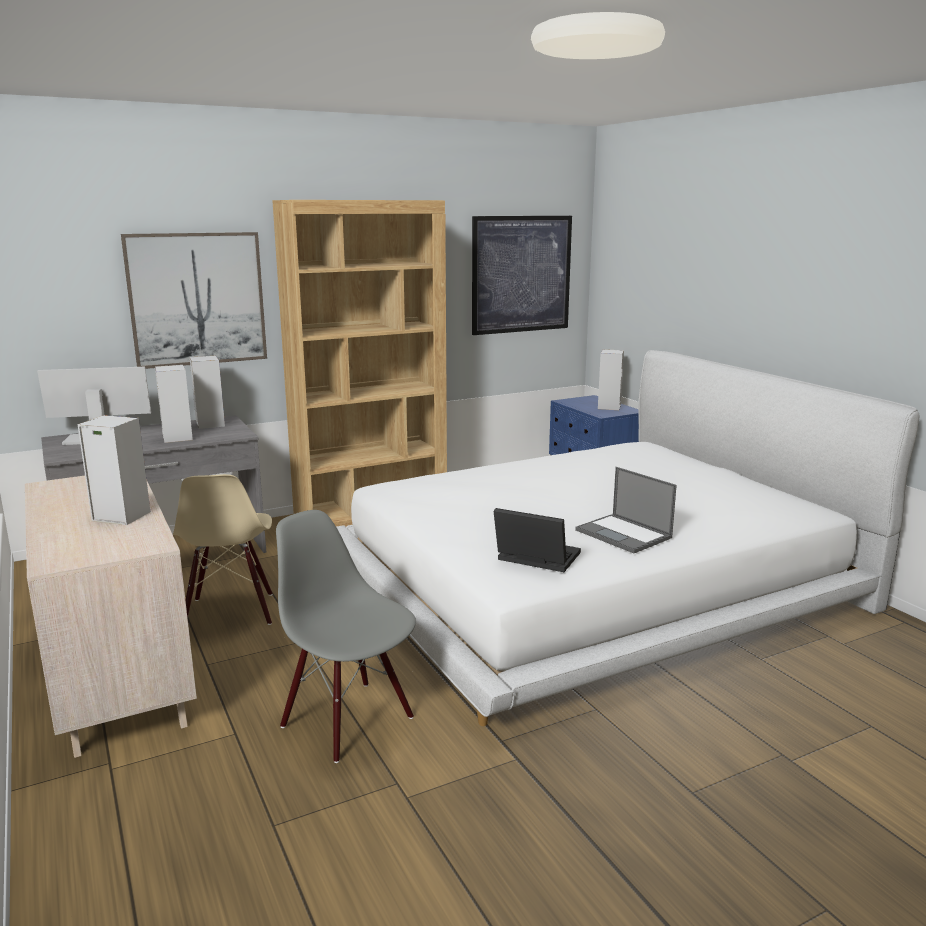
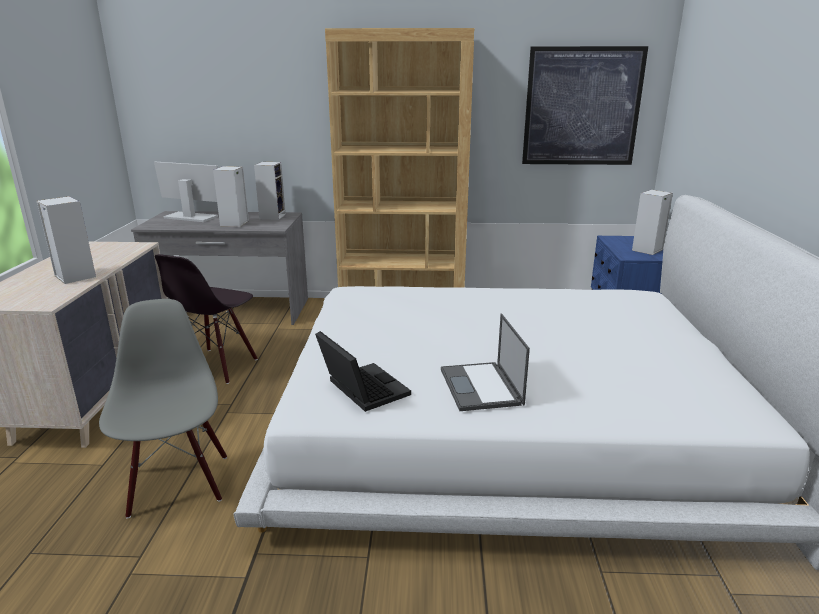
camera: 30 degrees right, 5 degrees up
(197, 299) = (273, 115): picture -> none
(230, 612) = (216, 365): beige chair -> black chair

